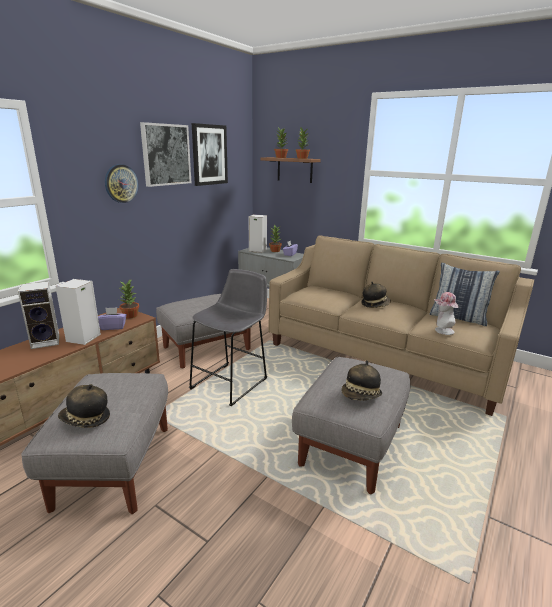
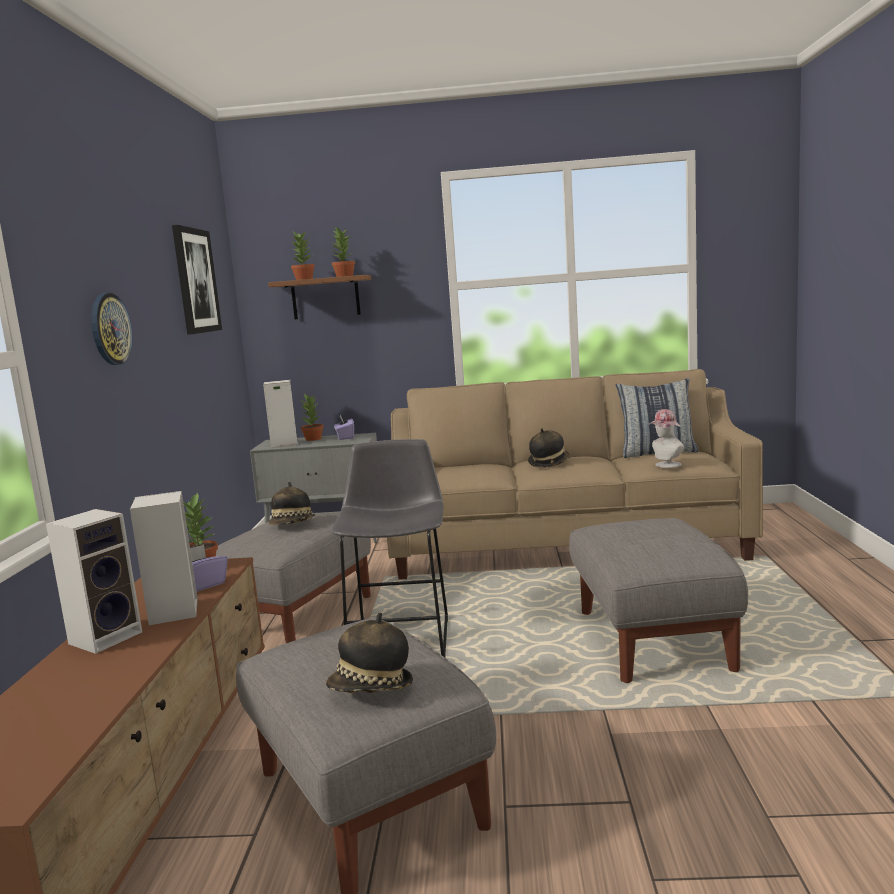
camera: 30 degrees left, 10 degrees down
(166, 155) = (152, 278): picture -> none
(361, 396) = (674, 545): hat -> hat (293, 525)

